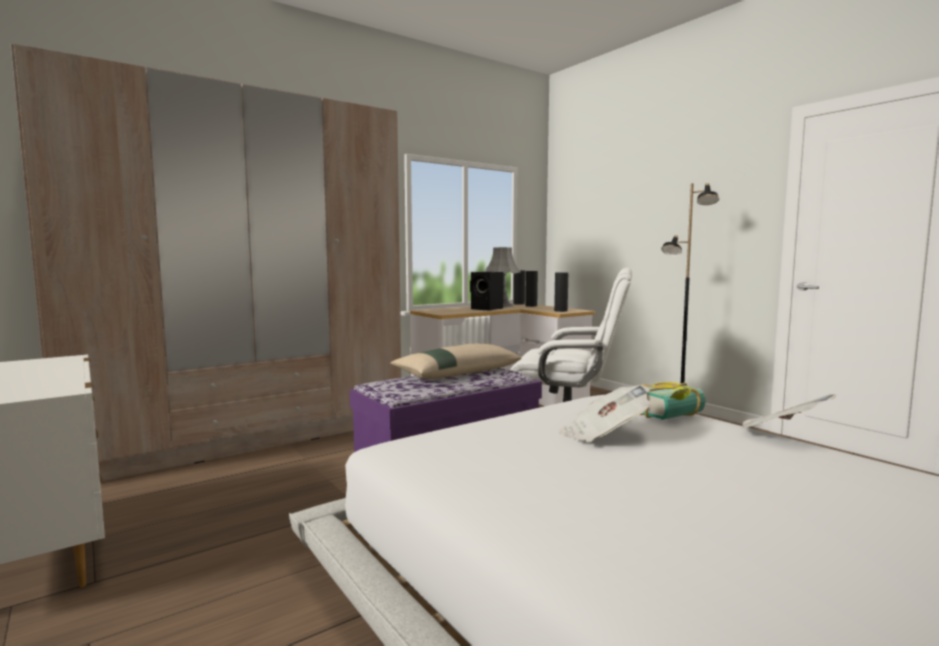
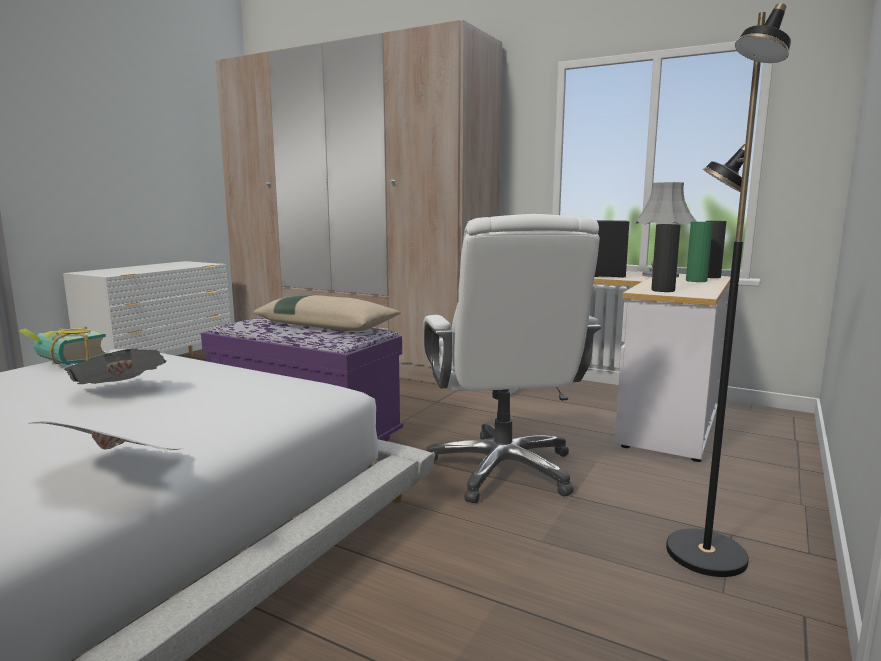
camera: 65 degrees right, 5 degrees up
(531, 306) = (696, 281): black vase -> green vase
(673, 416) = (202, 414): book -> book (65, 362)

